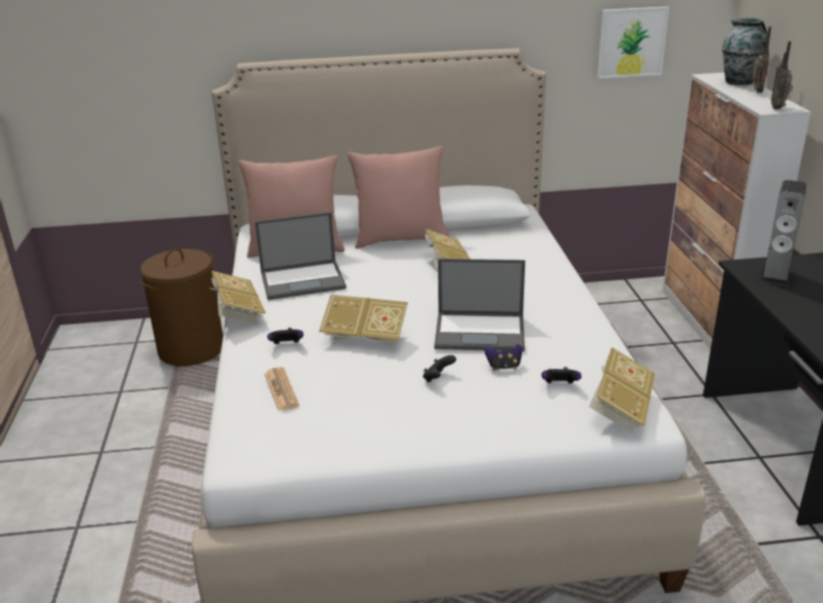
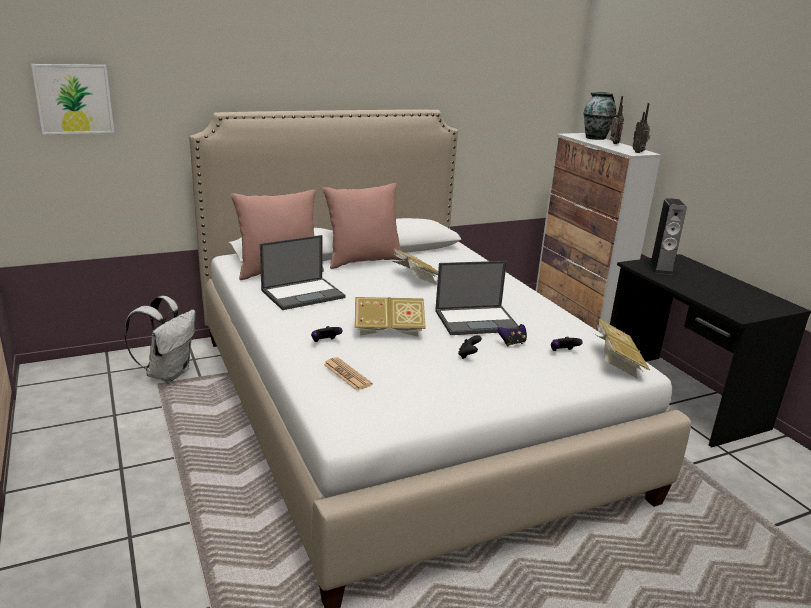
camera: 20 degrees left, 5 degrees down
(192, 349) = (168, 373): brown laundry basket -> white backpack
(238, 312) = (262, 321): book -> none
(631, 42) = (512, 109): picture -> picture (74, 99)

